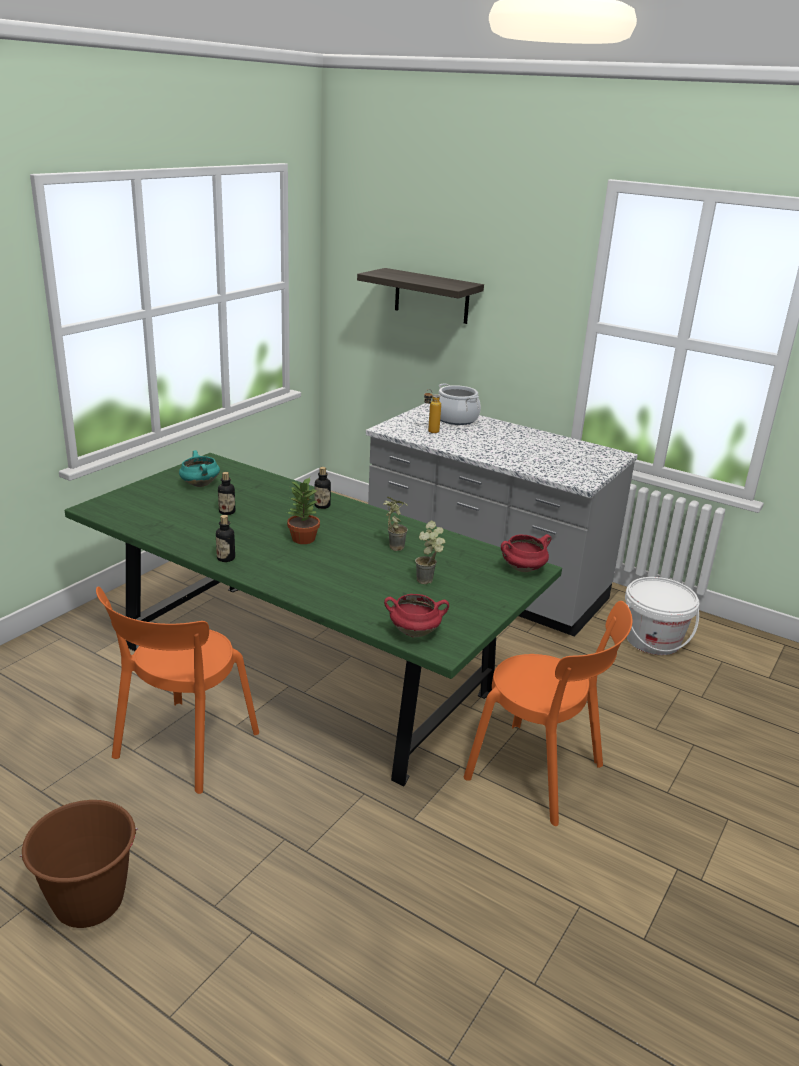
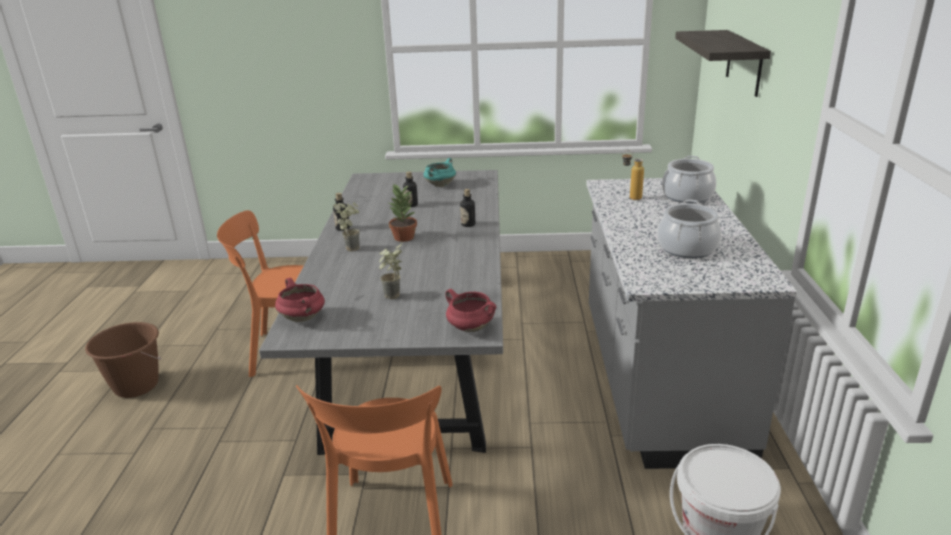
camera: 60 degrees right, 0 degrees up
(305, 668) = (418, 353): green dining table -> grey dining table
(392, 546) = (435, 267): potted plant -> potted plant (353, 247)
(543, 452) = (687, 248): none -> cooking pot

